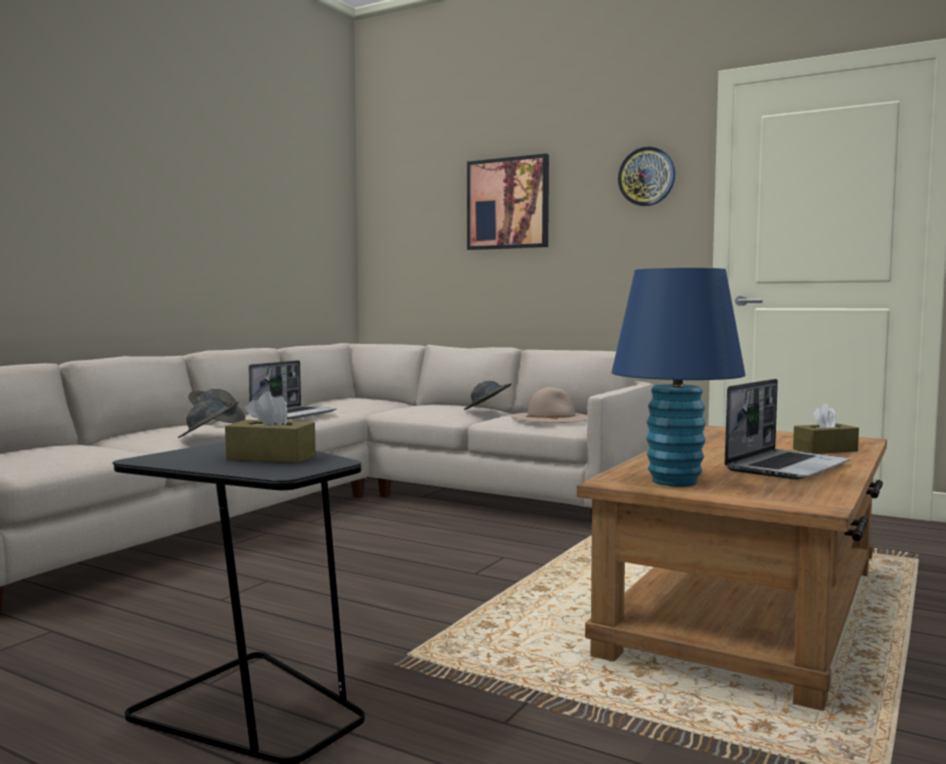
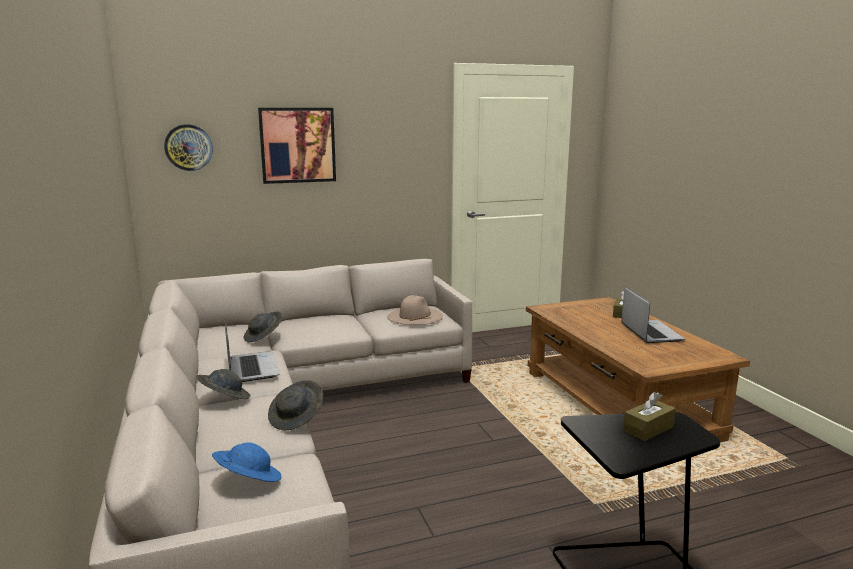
camera: 50 degrees left, 10 degrees up
(71, 448) = (248, 481): none -> blue hat
(487, 410) = (355, 319): grey hat -> grey hat (263, 337)
(646, 176) = (408, 131): wall clock -> wall clock (188, 147)
(674, 481) = (660, 359): blue table lamp -> none

